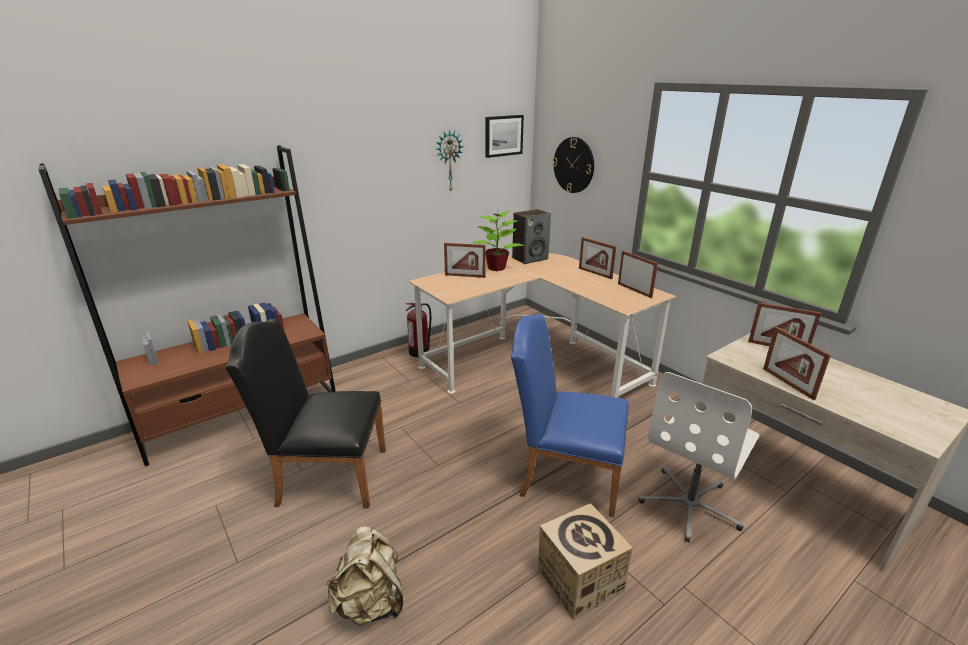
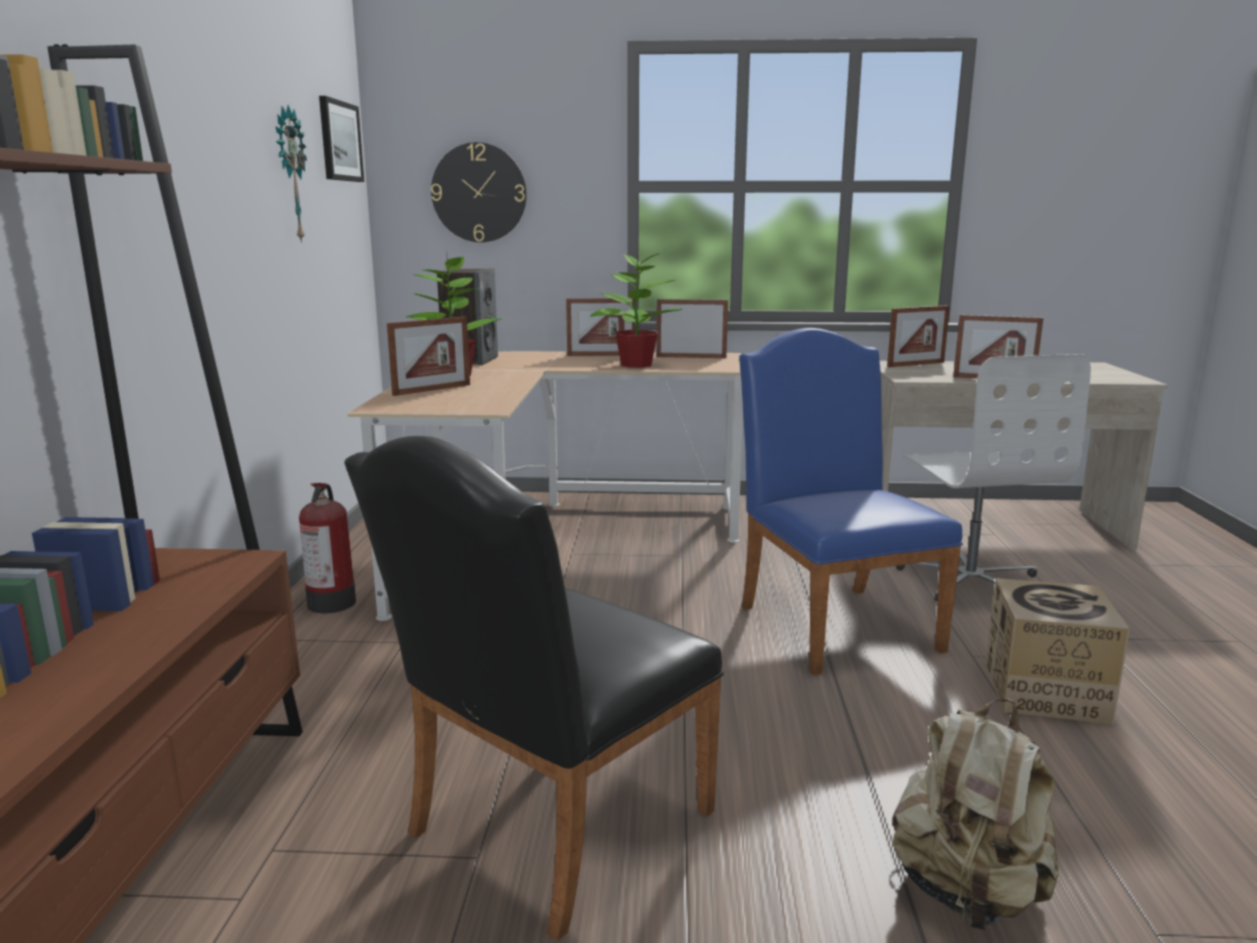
camera: 50 degrees left, 10 degrees down
(563, 474) = (832, 622): blue chair -> blue chair turned 105 degrees clockwise
(588, 287) = (635, 365): none -> potted plant

